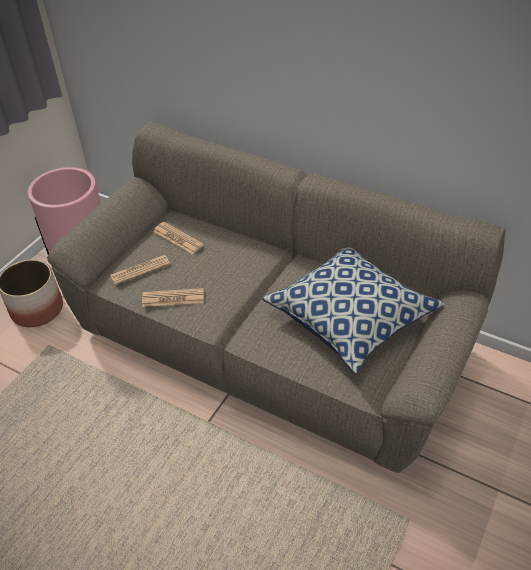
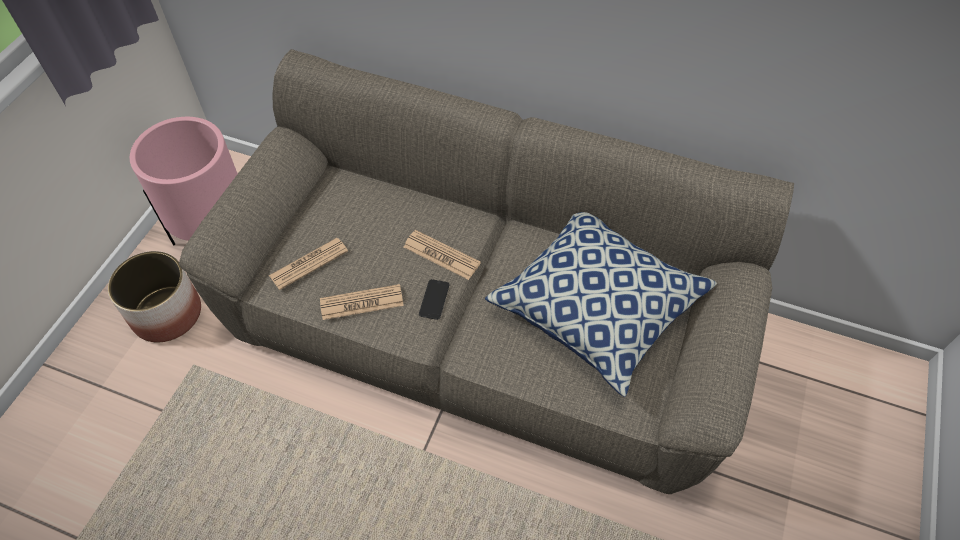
camera: 10 degrees left, 10 degrees up
(178, 238) = (351, 210): newspaper -> newspaper (441, 255)
(227, 301) = (434, 299): none -> phone

